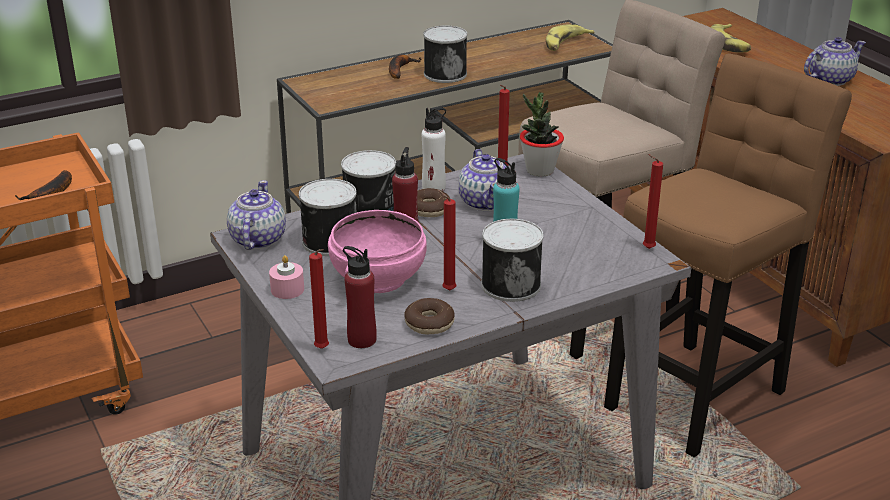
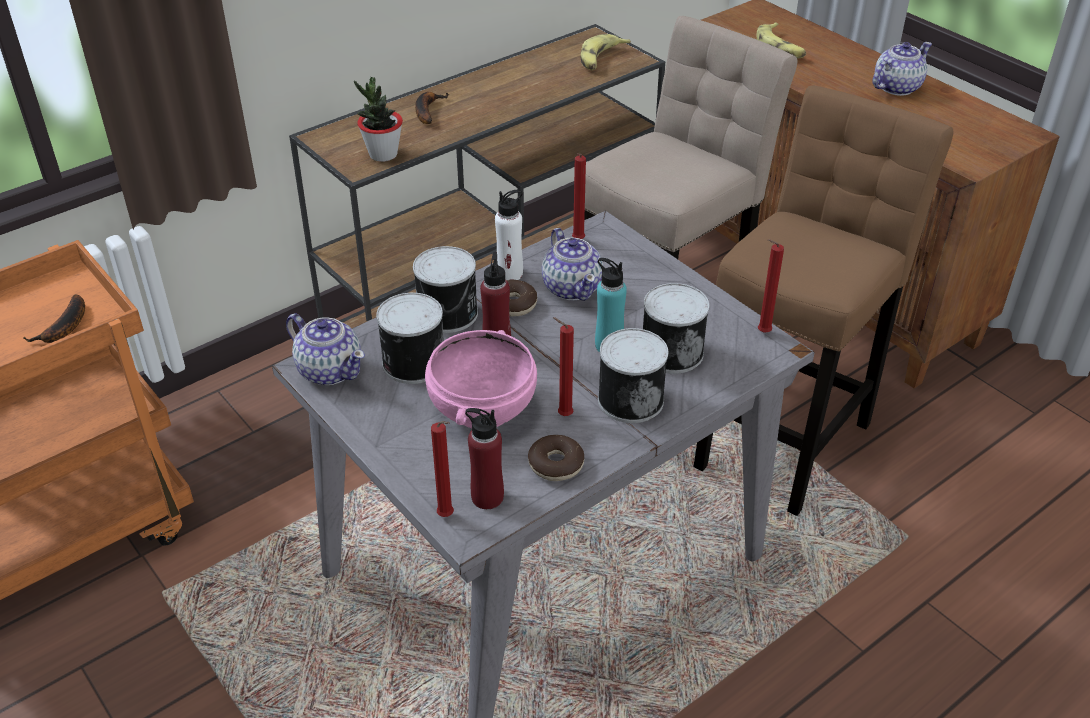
camera: 10 degrees left, 10 degrees up
(257, 240) = (330, 370): teapot -> teapot turned 135 degrees clockwise
(287, 289) = (384, 436): pink candle -> none
(445, 74) = (479, 112): can -> can (671, 351)
(539, 170) = (619, 237): potted plant -> potted plant (383, 154)

